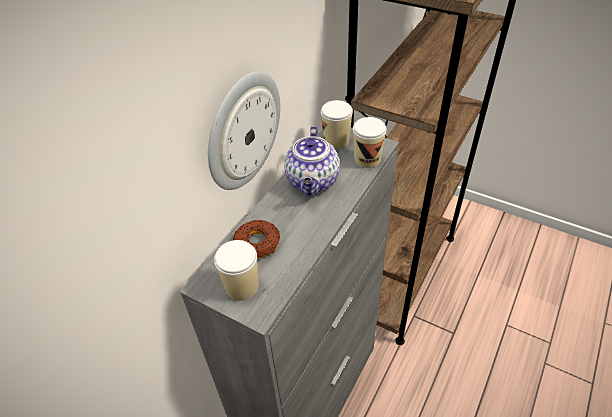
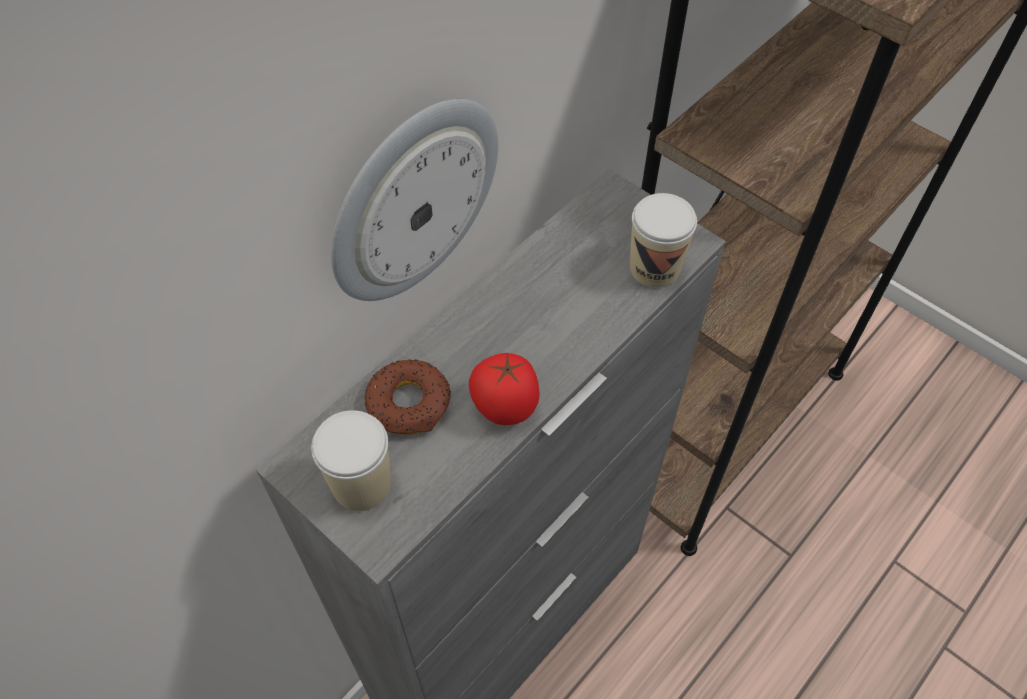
camera: 10 degrees right, 10 degrees up
(309, 235) = (505, 406): none -> tomato
(313, 182) = (540, 298): teapot -> none
(336, 141) = (607, 217): cup -> none

